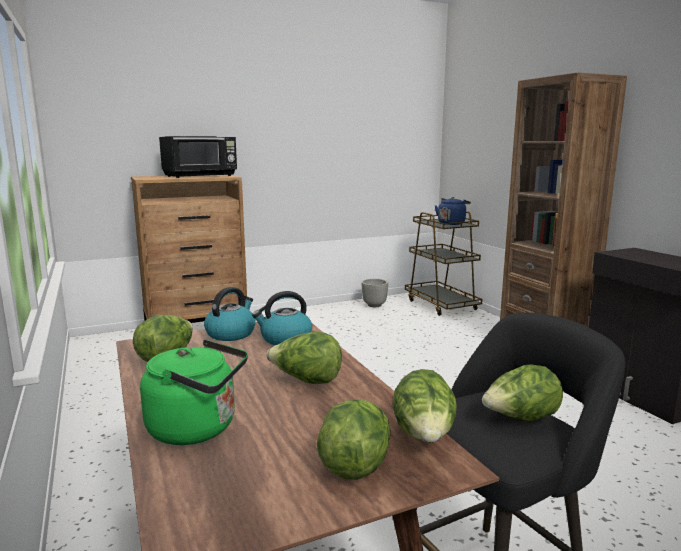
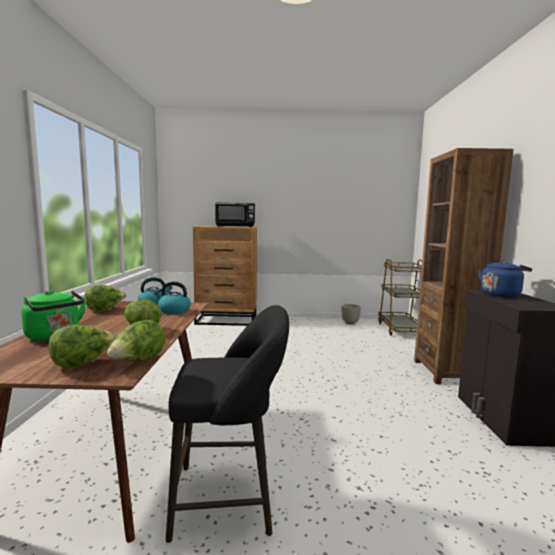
camera: 25 degrees right, 5 degrees down
(452, 223) = (409, 268): blue kettle -> blue kettle (501, 295)
(520, 419) = (232, 372): lettuce -> none

